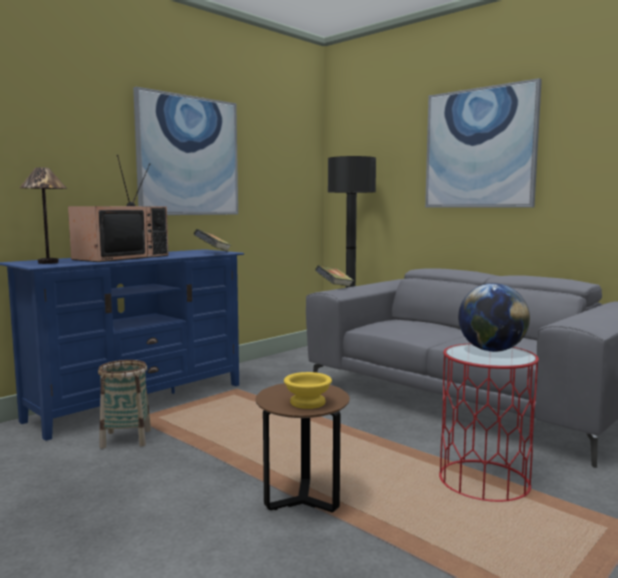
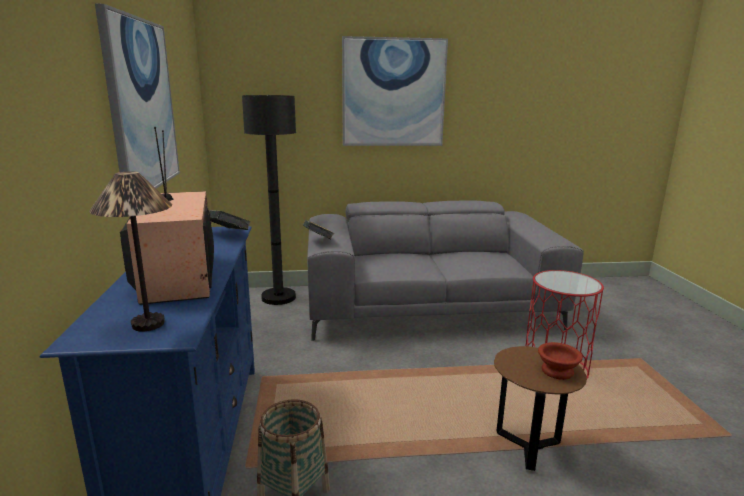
camera: 50 degrees left, 10 degrees up
(309, 403) = (558, 371): yellow bowl -> brown bowl
(491, 350) = (561, 278): globe -> none

